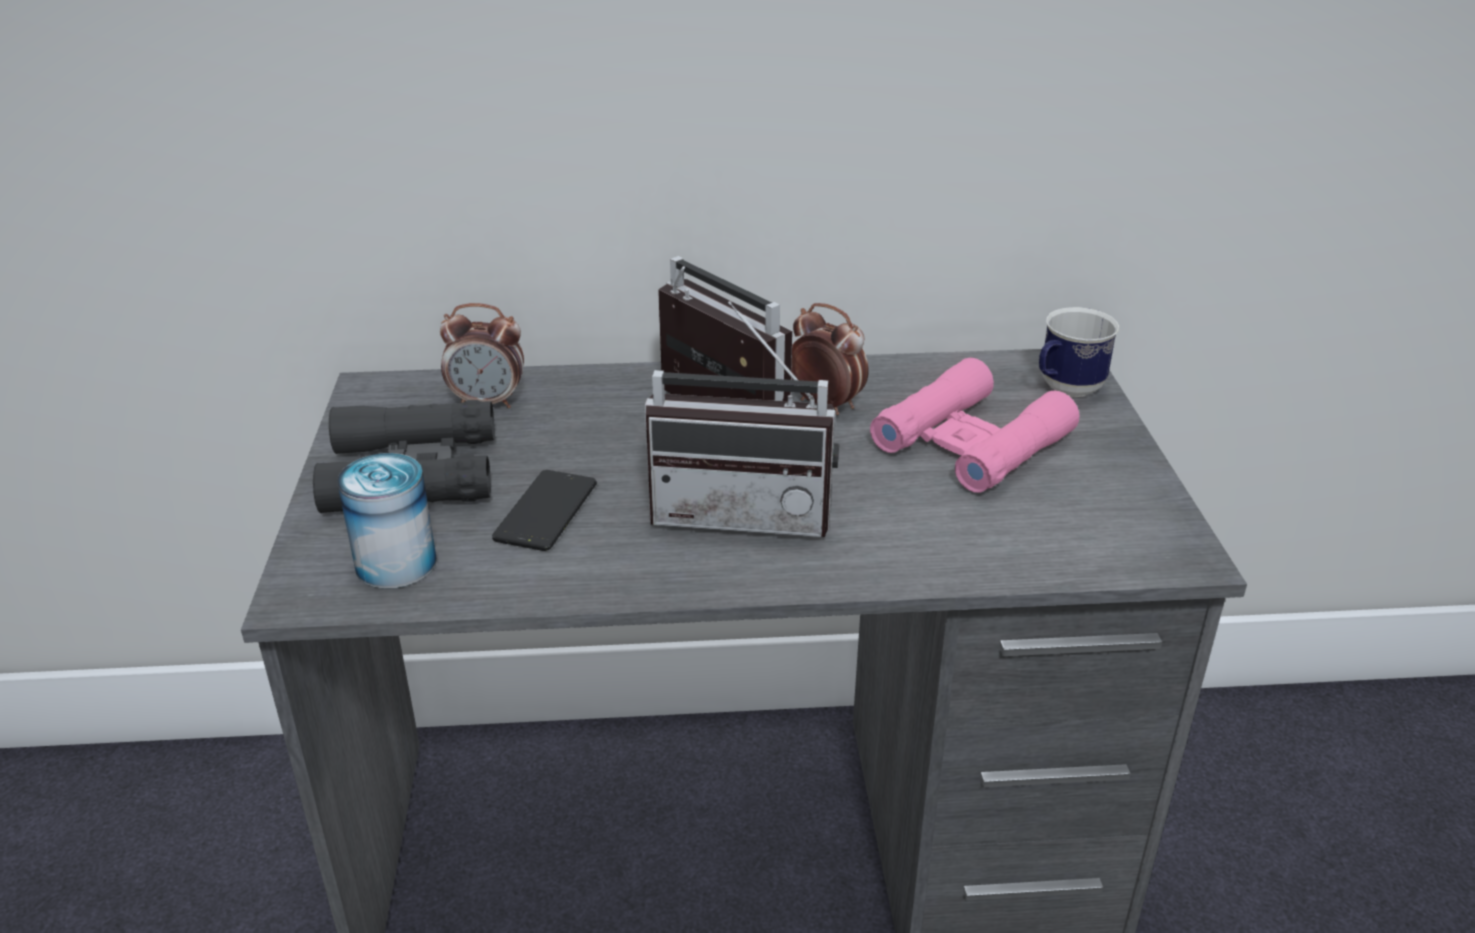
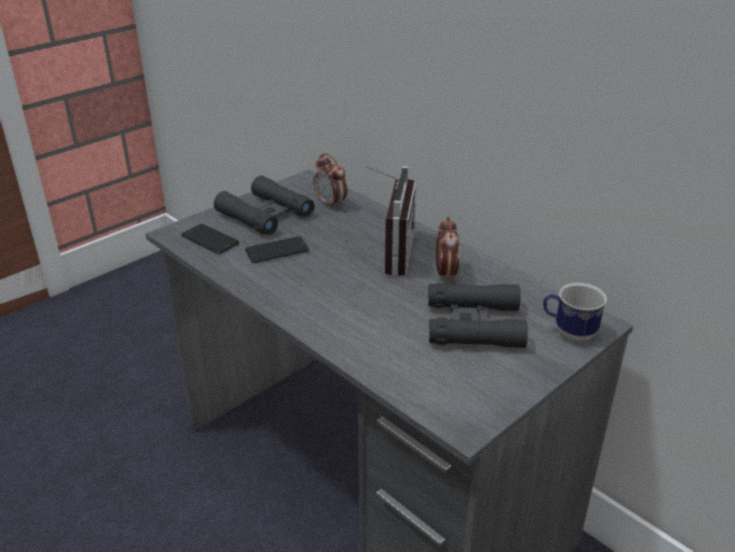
camera: 50 degrees right, 0 degrees up
(396, 563) = (210, 239): can -> phone
(744, 511) = (335, 292): radio -> none
(971, 442) = (474, 324): pink binoculars -> black binoculars

